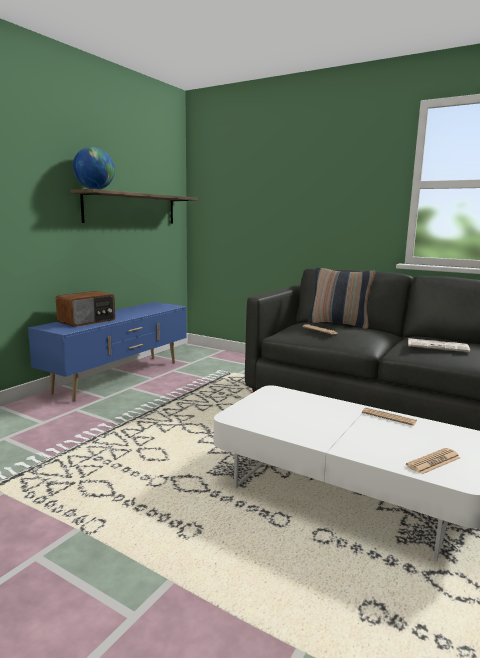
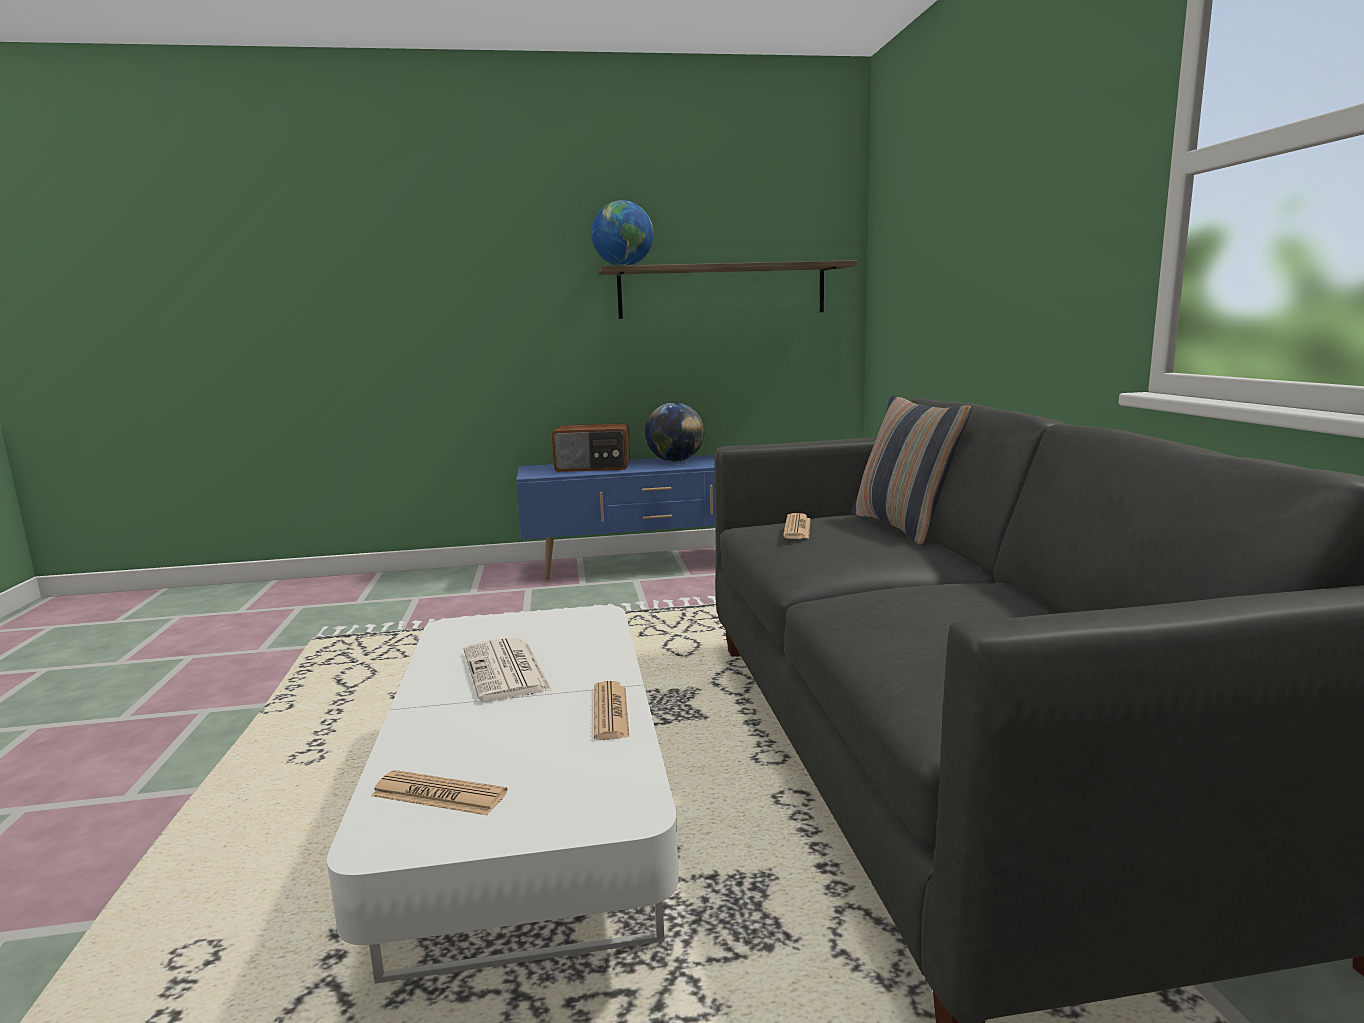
camera: 50 degrees right, 0 degrees up
(125, 312) = (675, 461): none -> globe
(438, 346) = (918, 608): newspaper -> newspaper (507, 671)

